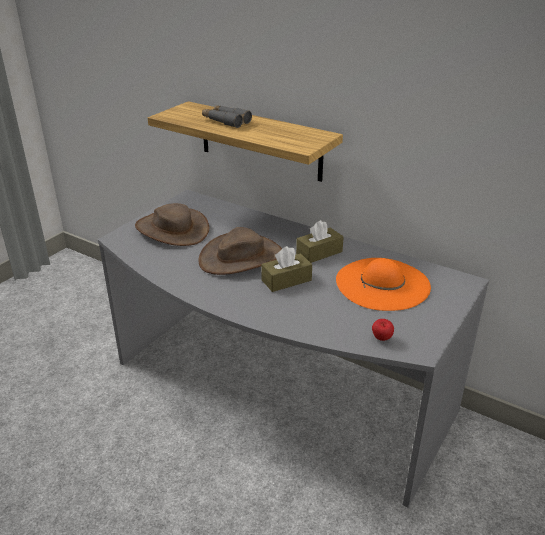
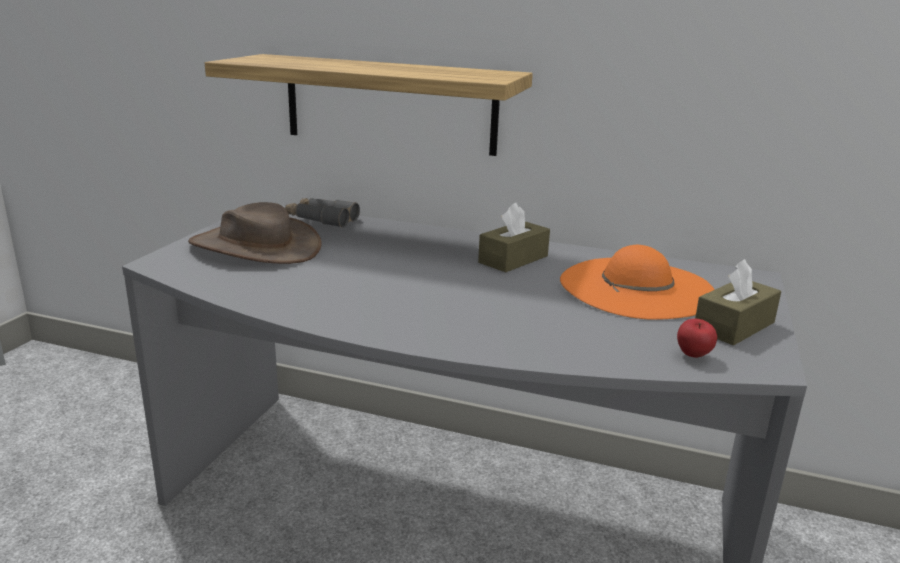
camera: 15 degrees left, 10 degrees down
(226, 121) = (340, 64): grey binoculars -> grey binoculars (322, 219)
(241, 257) = (391, 272): brown hat -> none
(286, 280) = (484, 295): brown tissue box -> brown tissue box (734, 326)

